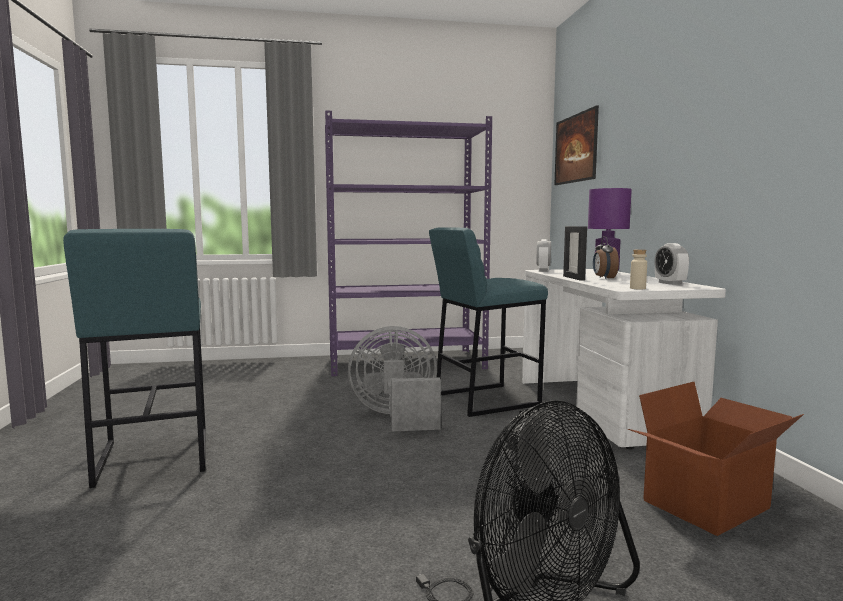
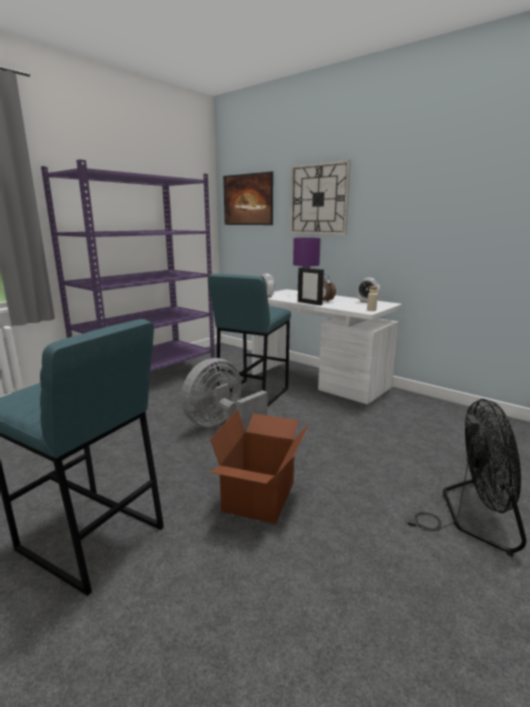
camera: 40 degrees left, 10 degrees up
(640, 133) = (319, 199): none -> wall clock
(708, 505) = (435, 423): cardboard box -> cardboard box (260, 497)

